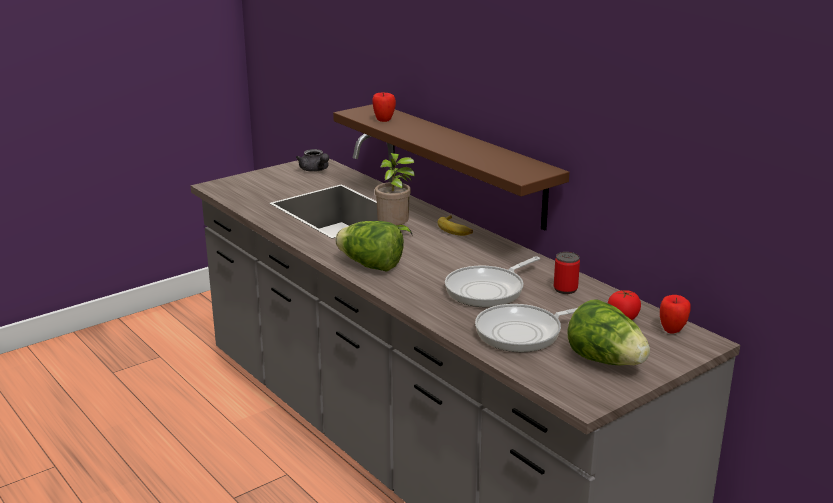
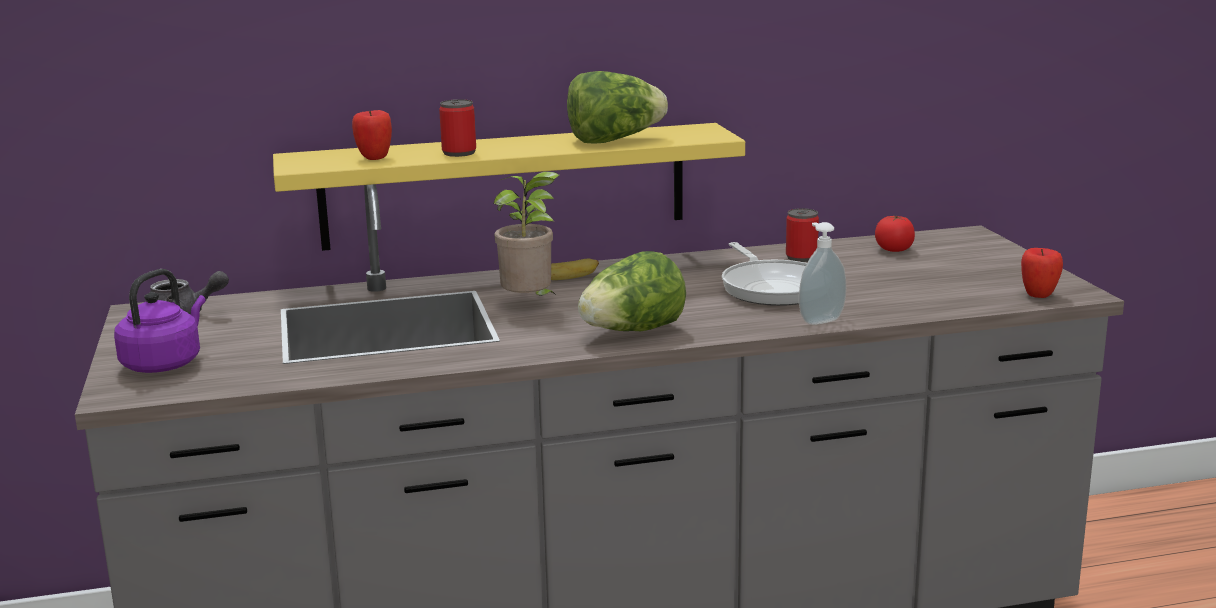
camera: 65 degrees left, 5 degrees down
(254, 183) = (165, 363): none -> purple kettle
(411, 132) = (459, 153): none -> can
(435, 313) = (820, 320): none -> soap dispenser
(463, 164) = (504, 186): brown shelf -> yellow shelf
(523, 333) = (903, 291): frying pan -> none
(606, 361) = (991, 272): lettuce -> lettuce (614, 140)
(672, 330) = (936, 239): apple -> apple (1039, 295)

